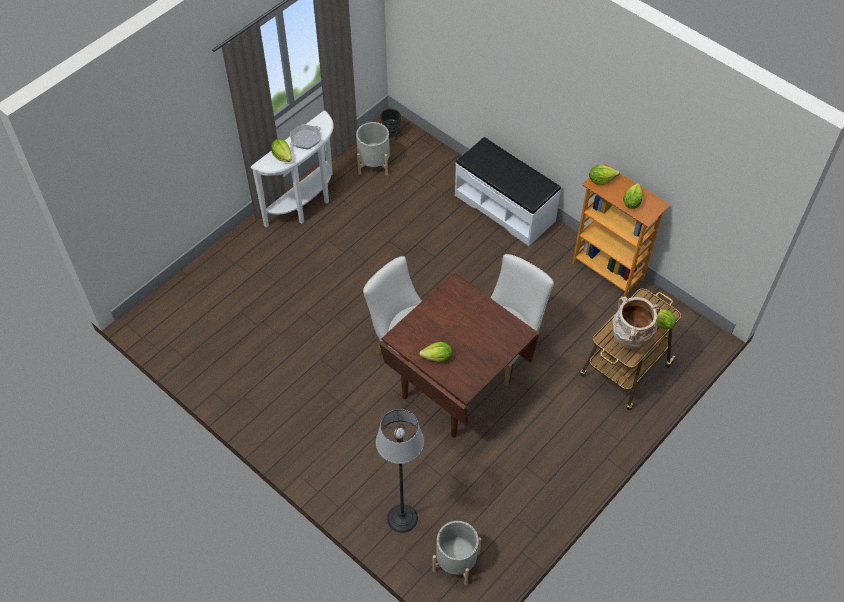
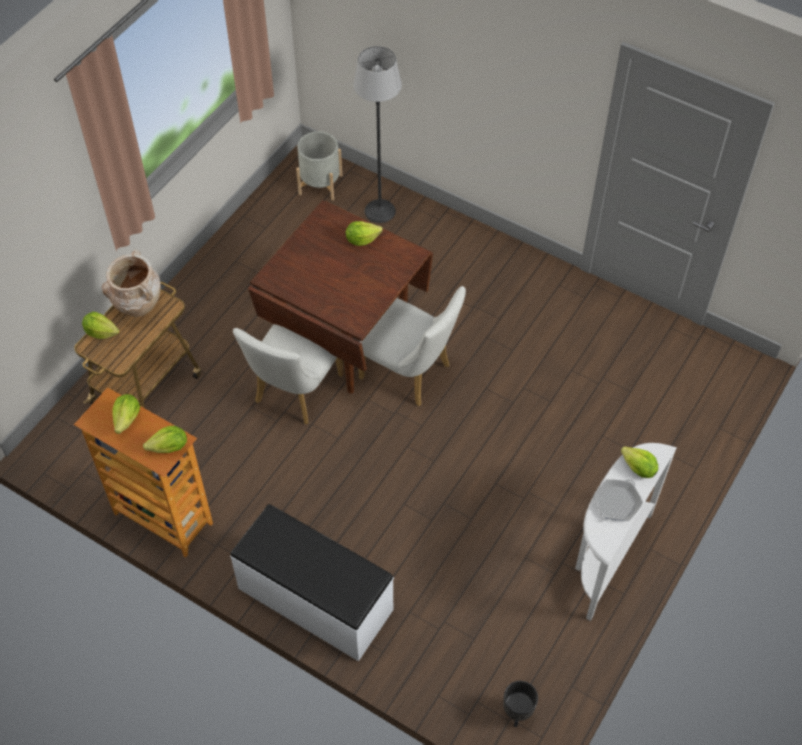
camera: 170 degrees right, 0 degrees up
(374, 164) = (528, 648): grey planter -> none

